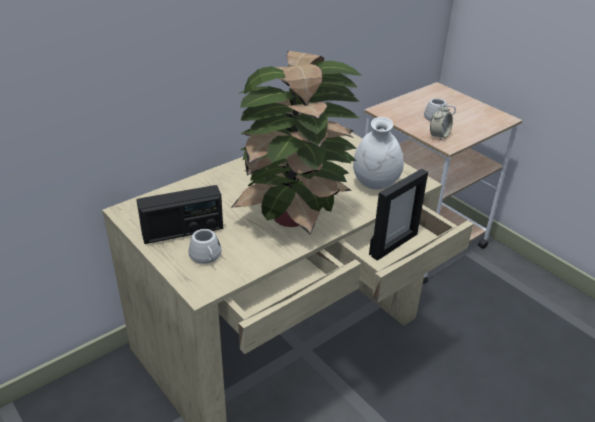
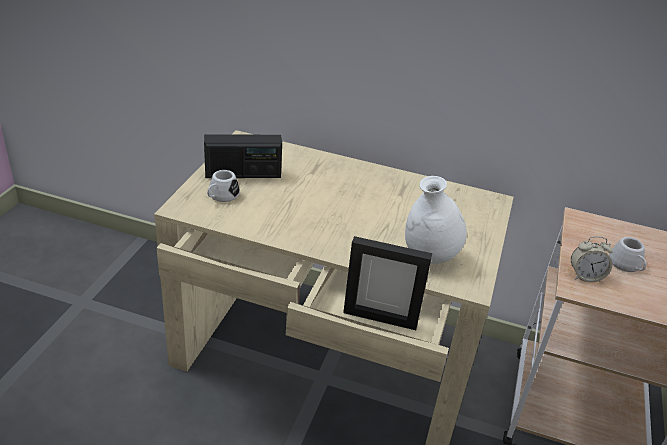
camera: 55 degrees right, 0 degrees up
(183, 231) = (243, 174): radio -> radio turned 45 degrees counterclockwise
(292, 218) = (317, 223): potted plant -> none

